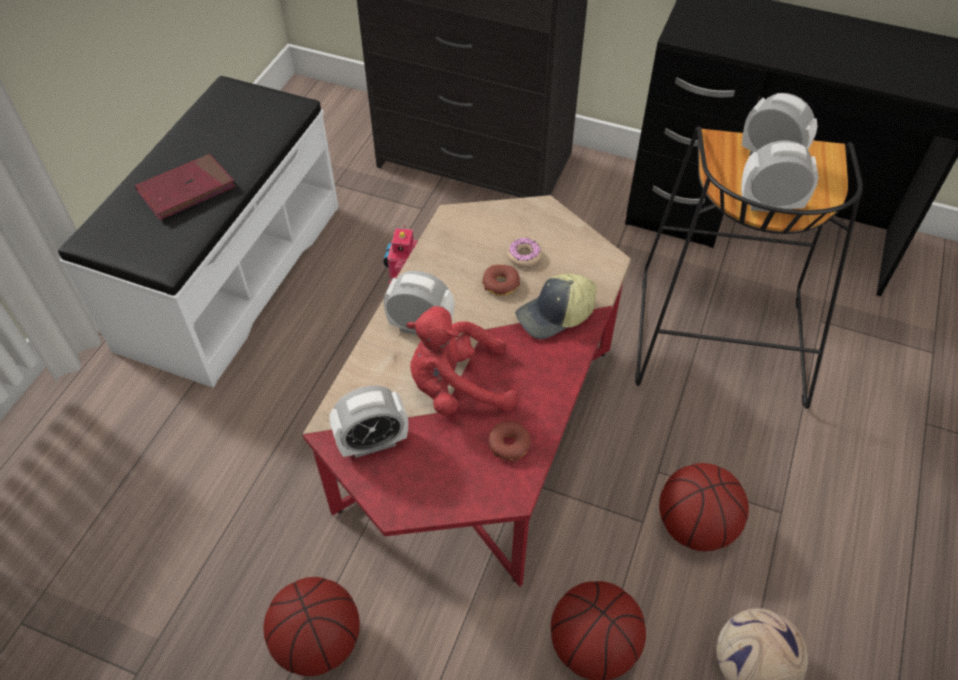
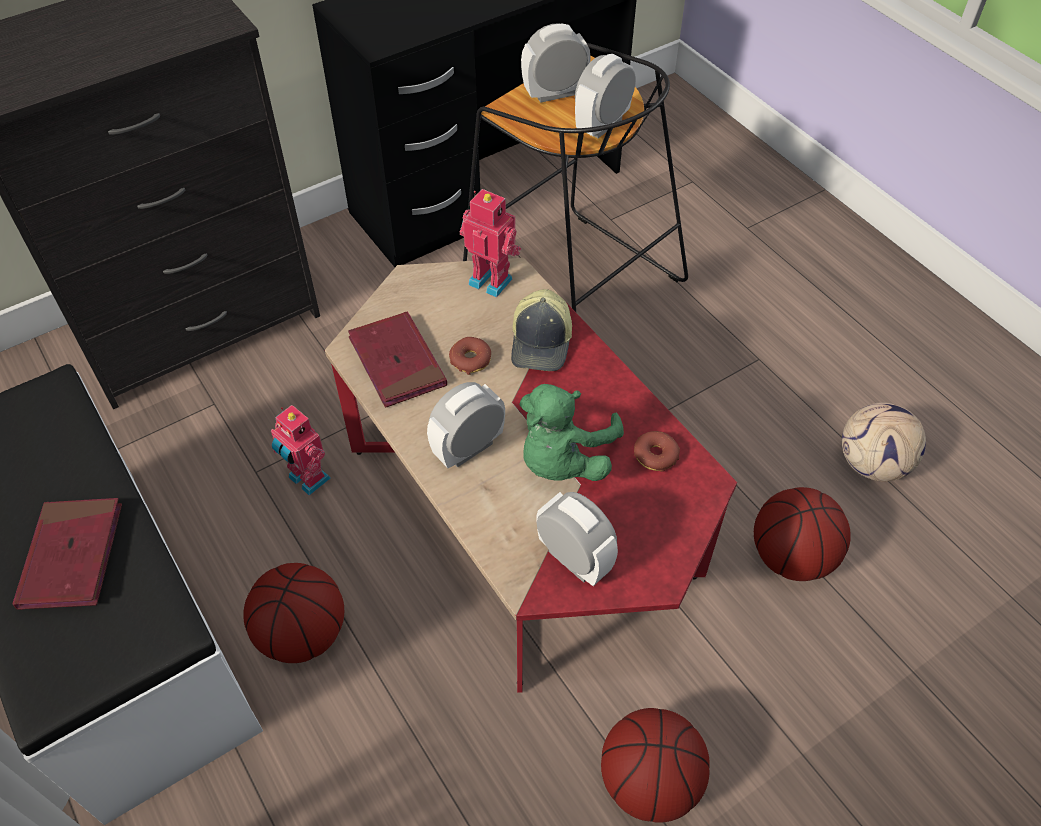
camera: 55 degrees left, 0 degrees up
(373, 443) = (574, 559): alarm clock -> alarm clock turned 60 degrees counterclockwise
(457, 387) = (562, 459): red plush toy -> green plush toy
(462, 247) = (397, 362): none -> red book
(524, 256) = (453, 325): donut -> none
(588, 253) = (492, 280): none -> toy robot
(696, 526) = (733, 419): basketball -> basketball (303, 633)

